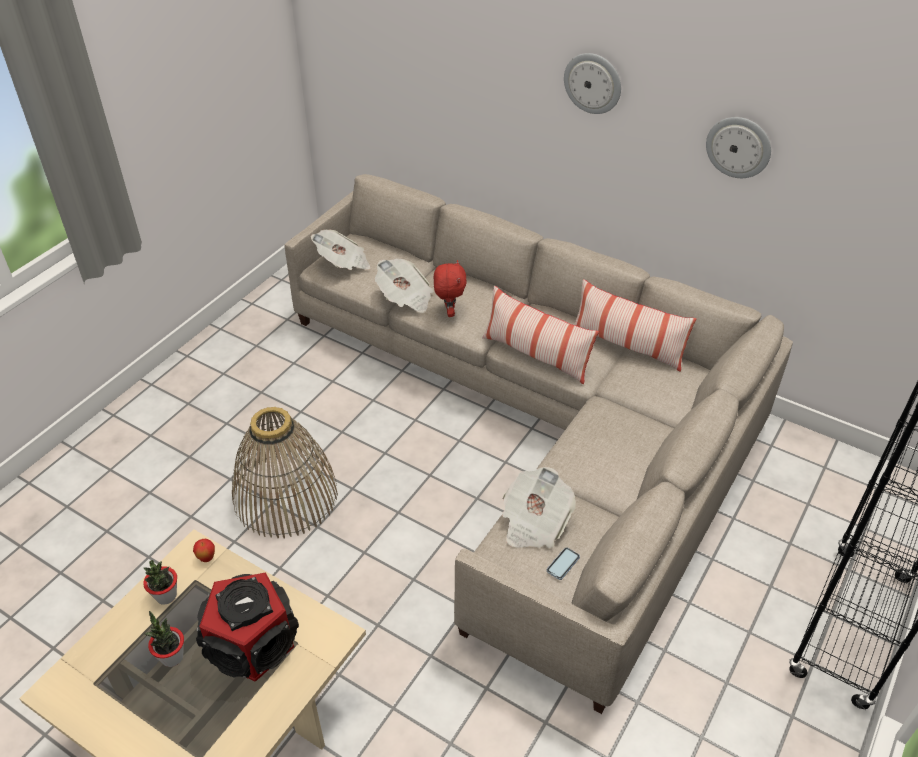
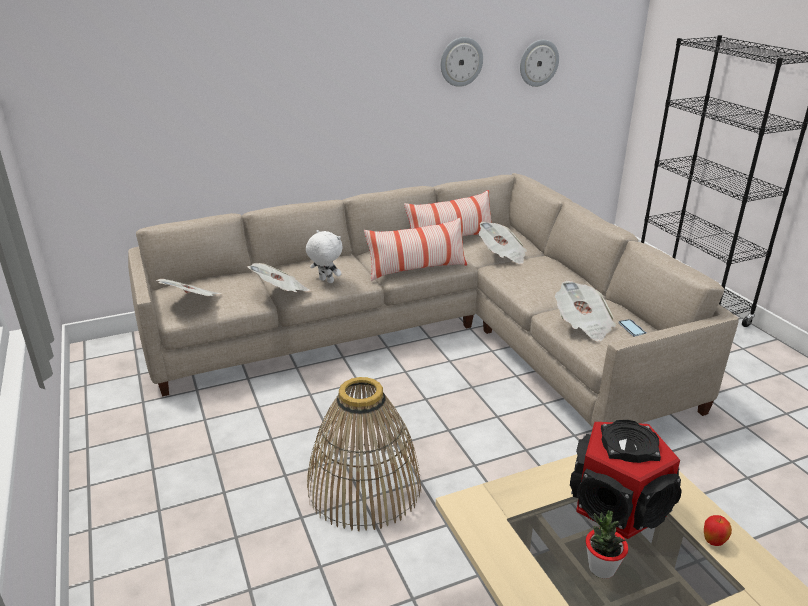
camera: 55 degrees left, 15 degrees down
(166, 596) = (514, 547): potted plant -> none
(207, 558) = (484, 501): apple -> apple (713, 542)
(449, 312) = (325, 281): red plush toy -> white plush toy
(593, 83) = (348, 50): wall clock -> wall clock (538, 63)
(633, 400) = (502, 255): none -> newspaper

